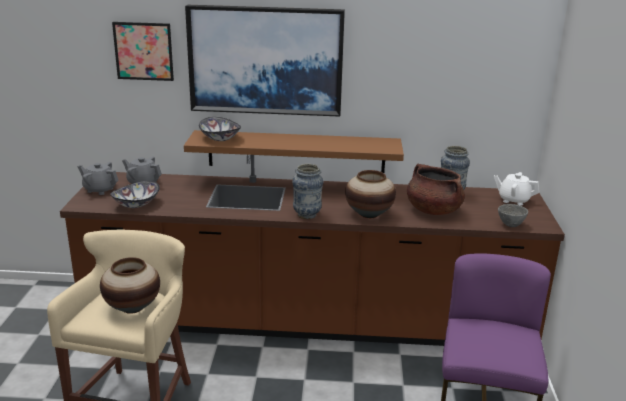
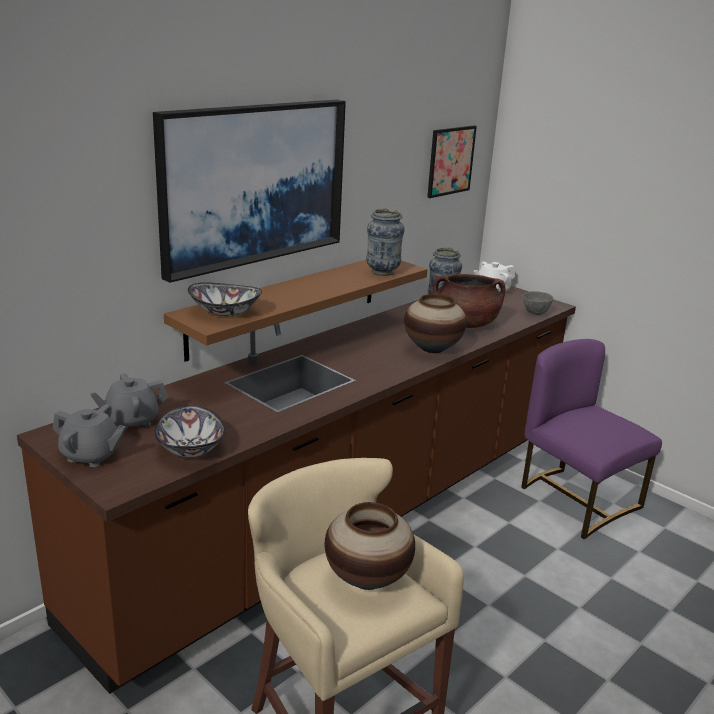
camera: 50 degrees left, 0 degrees up
(100, 190) = (91, 456): grey teapot -> grey teapot turned 135 degrees counterclockwise
(143, 51) = (86, 201): picture -> picture (450, 161)
(307, 215) = (389, 373): vase -> vase (382, 272)

